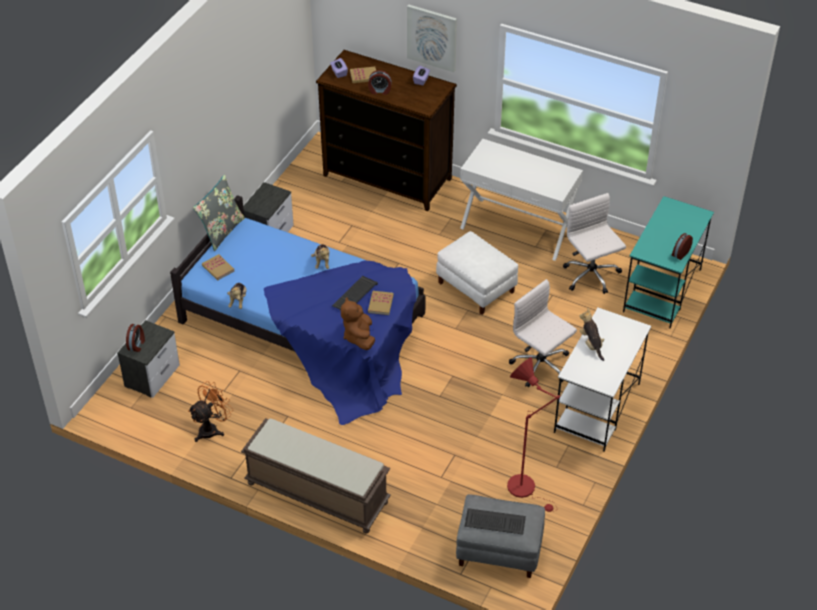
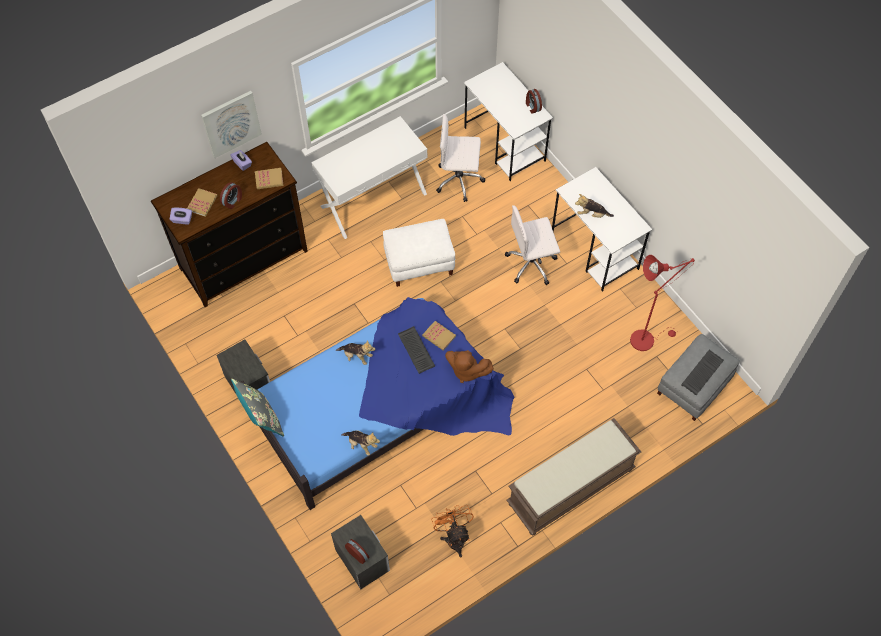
camera: 60 degrees left, 15 degrees up
(218, 268) = (309, 443): book -> book (269, 179)
(662, 291) = (505, 144): turquoise desk -> white desk

